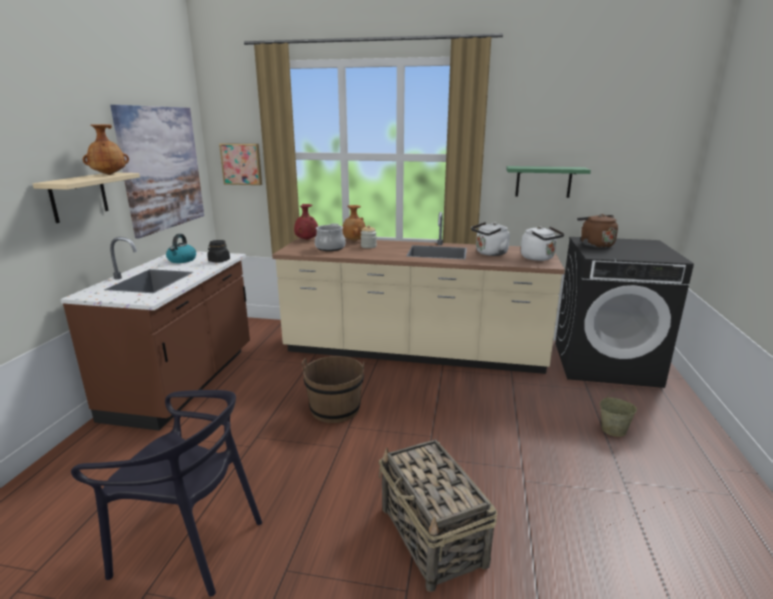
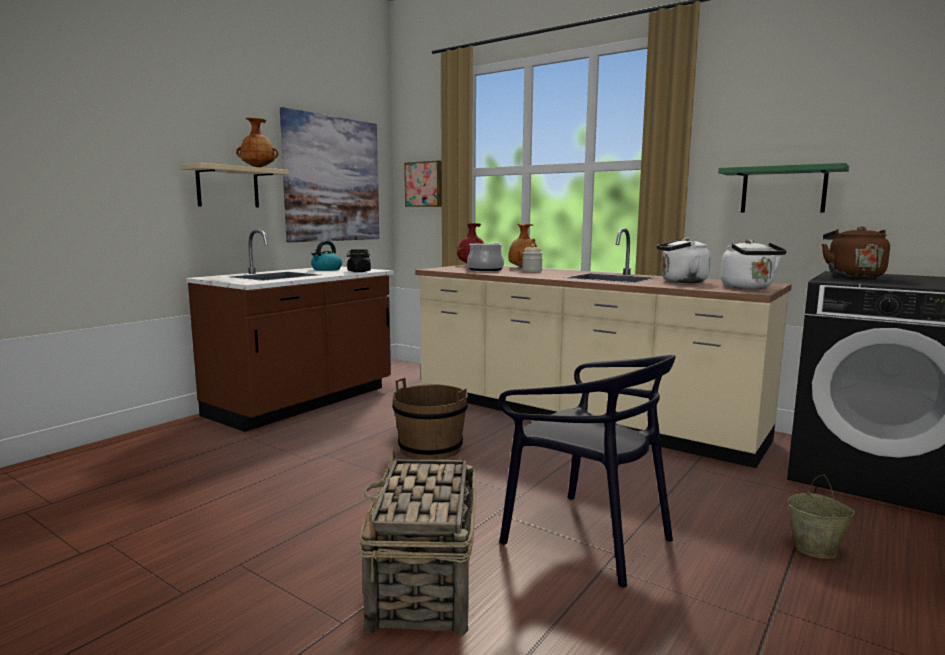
camera: 25 degrees right, 10 degrees down
(190, 544) = (179, 518): black chair -> black chair (587, 538)

